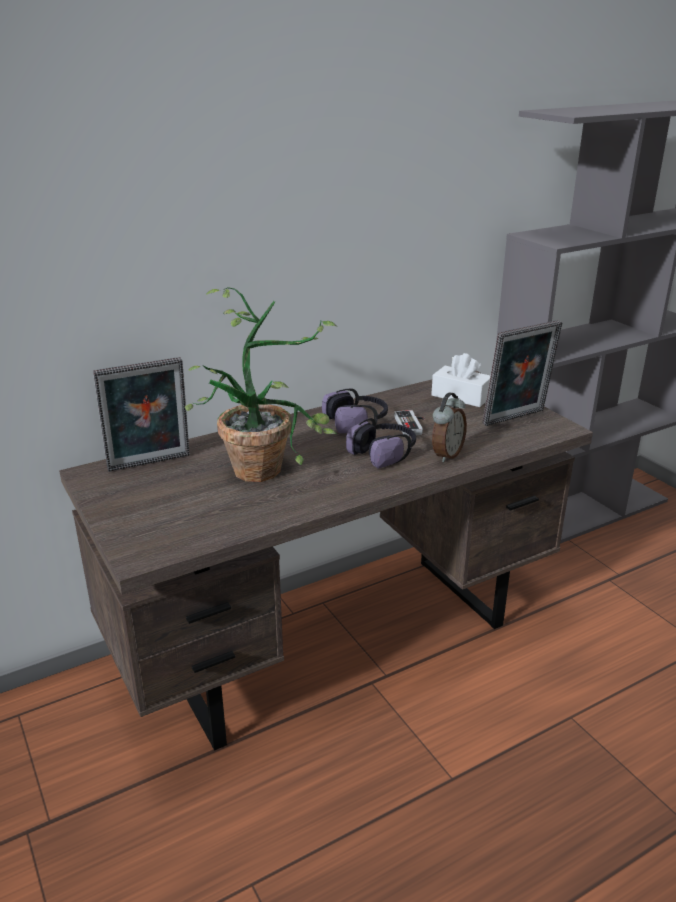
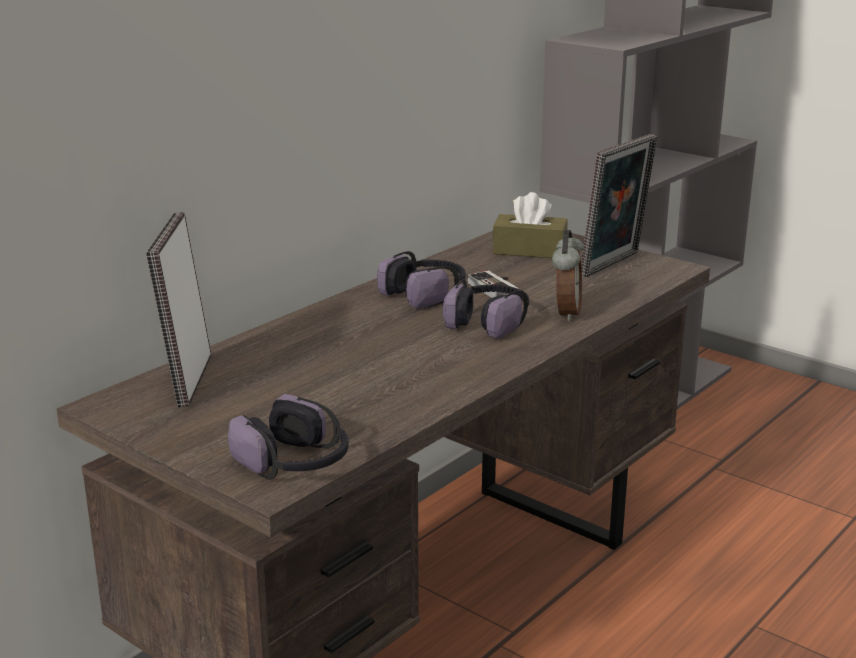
camera: 20 degrees left, 5 degrees down
(150, 464) = (187, 380): picture frame -> picture frame turned 135 degrees clockwise
(165, 543) = (294, 464): none -> headphones
(267, 465) = (352, 357): potted plant -> none
(461, 396) = (529, 250): white tissue box -> brown tissue box

